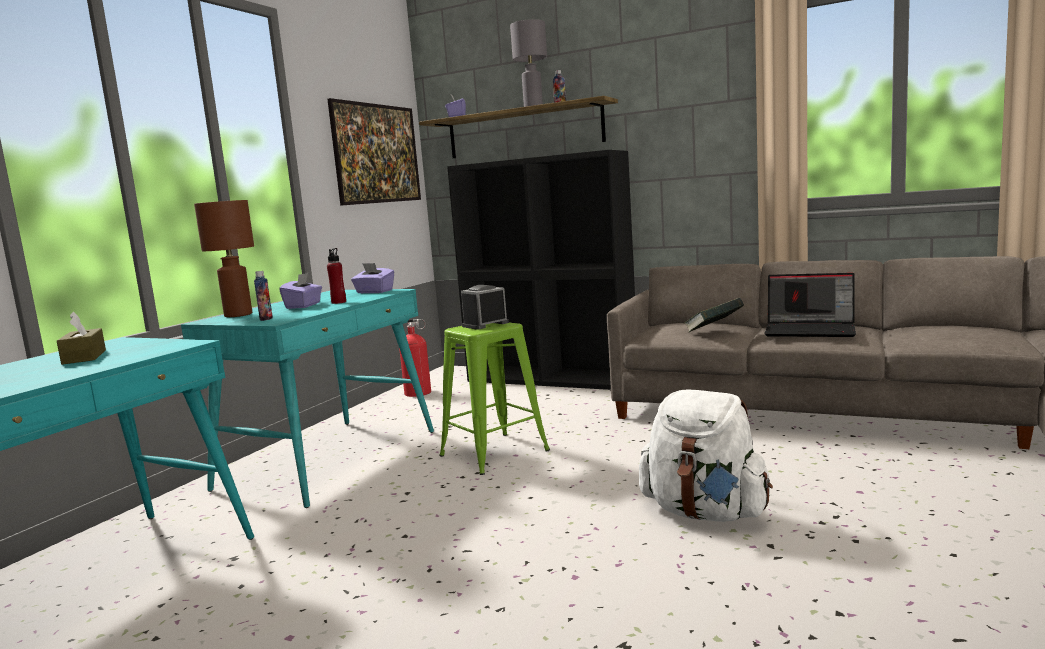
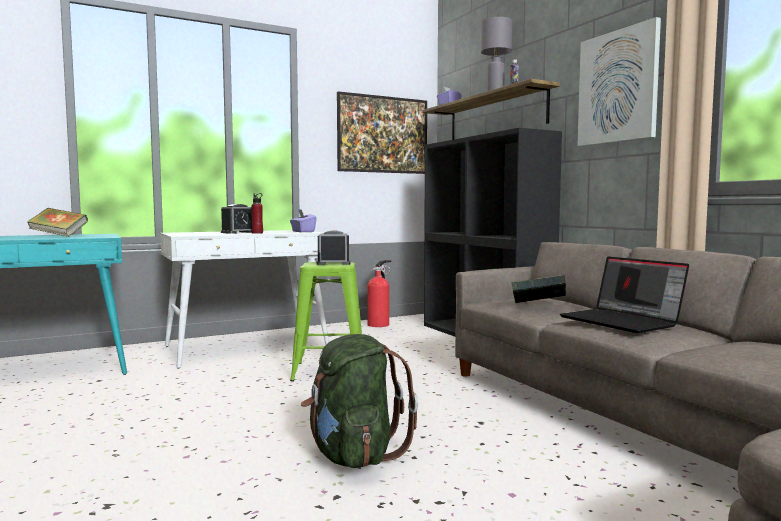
camera: 35 degrees right, 5 degrees down
(84, 357) = (59, 236): brown tissue box -> book
(238, 315) = (195, 232): brown table lamp -> none
(266, 319) = (189, 234): bottle -> none
(304, 306) = (238, 232): purple tissue box -> alarm clock
(330, 459) = (247, 347): turquoise desk -> white desk
(692, 108) = (618, 87): none -> picture
(705, 512) = (354, 455): white backpack -> green backpack

